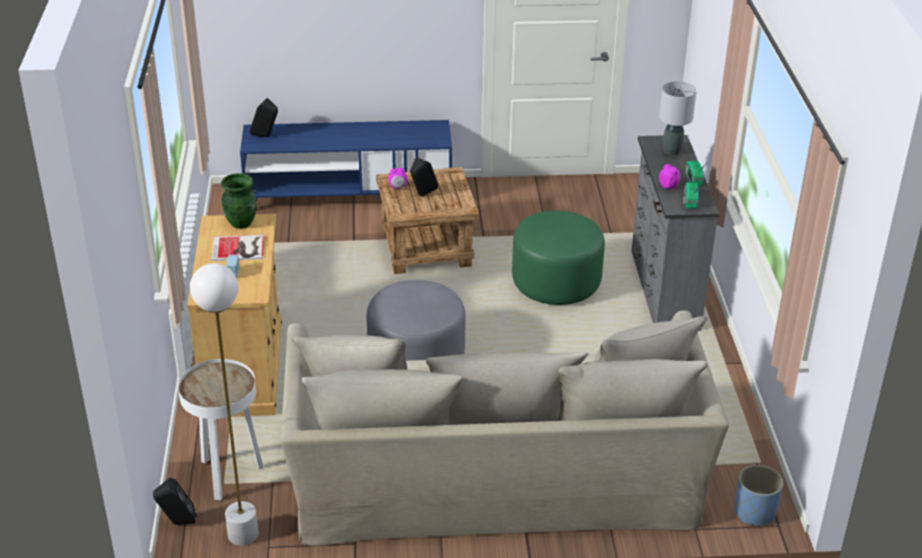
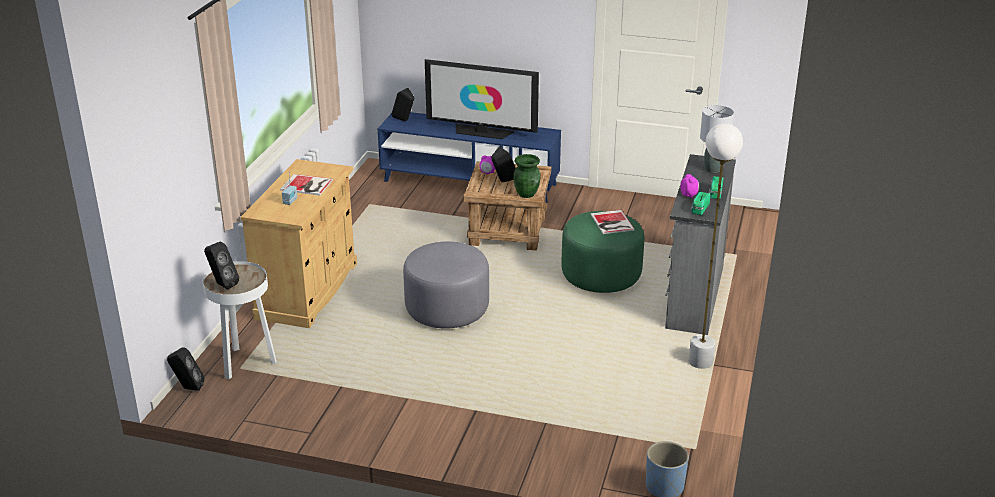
camera: 20 degrees right, 5 degrees down
(206, 394) = (222, 285): none -> black speaker
(241, 223) = (322, 168): green vase -> green vase (527, 194)
(243, 535) = (230, 407): white floor lamp -> white floor lamp (700, 362)
(363, 137) = (482, 132): none -> television
(494, 471) = (457, 405): beige sofa -> none
(566, 225) = (611, 223): none -> book

